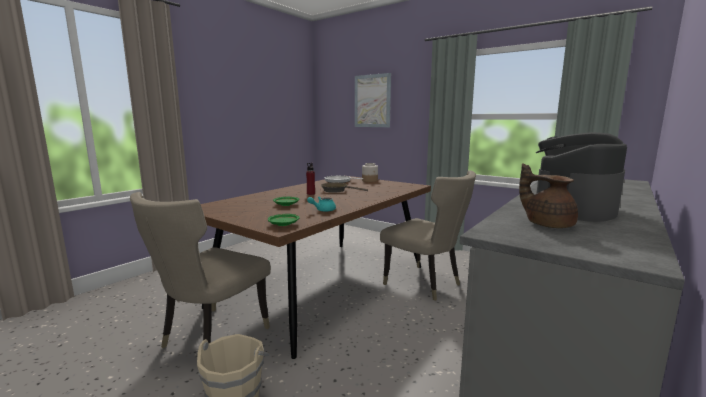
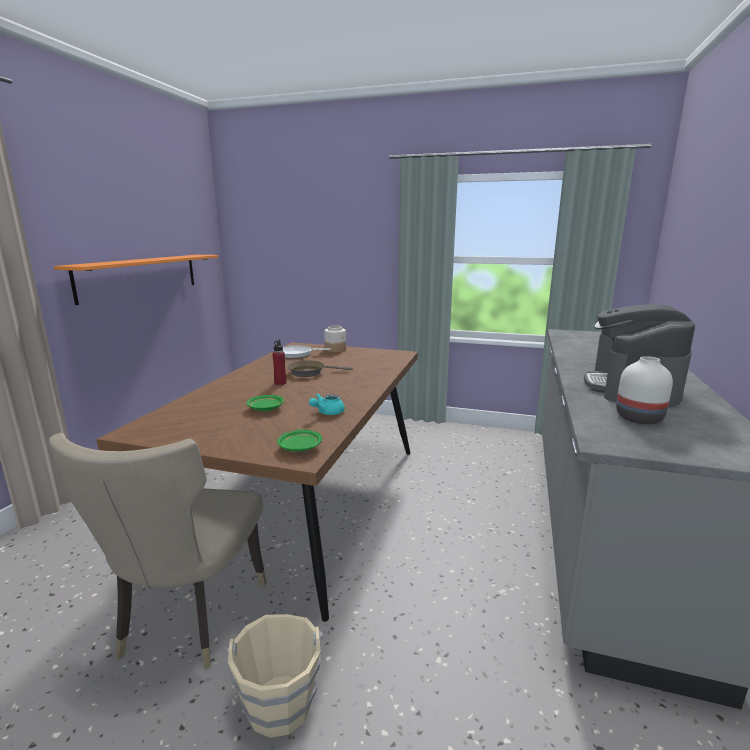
camera: 20 degrees left, 5 degrees up
(252, 126) = (140, 276): none -> orange shelf
(372, 101) = (313, 235): picture -> none
(425, 284) = (427, 476): beige chair -> none
(547, 224) = (638, 418): brown teapot -> white vase

